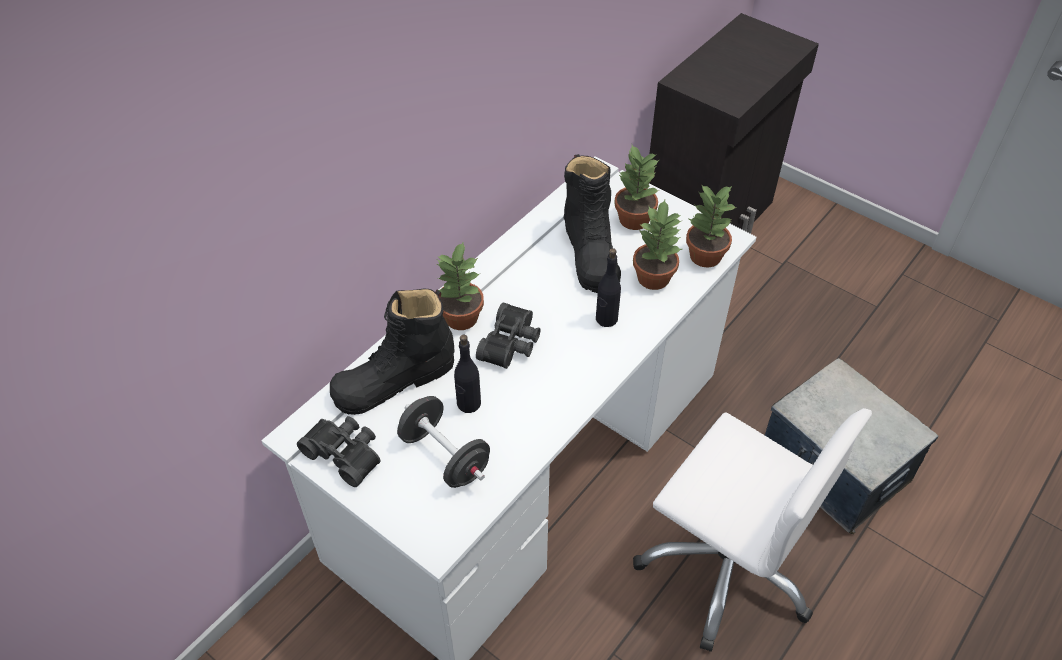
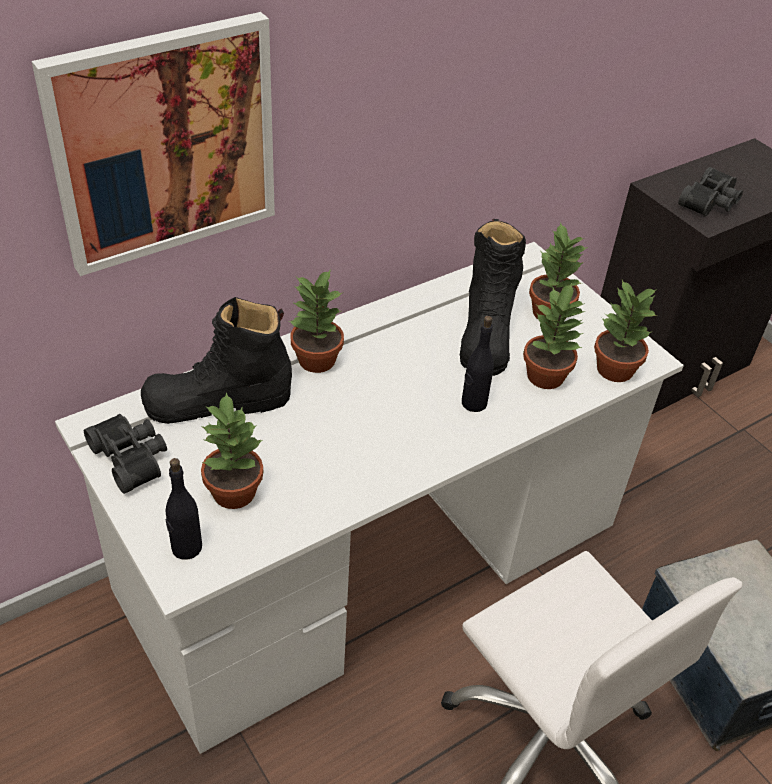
camera: 15 degrees right, 5 degrees down
(315, 180) = (164, 143): none -> picture
(445, 456) = (233, 491): black dumbbell -> potted plant
(468, 404) = (283, 446): black bottle -> black bottle (186, 548)
(512, 344) = (358, 400): black binoculars -> black binoculars (711, 203)

